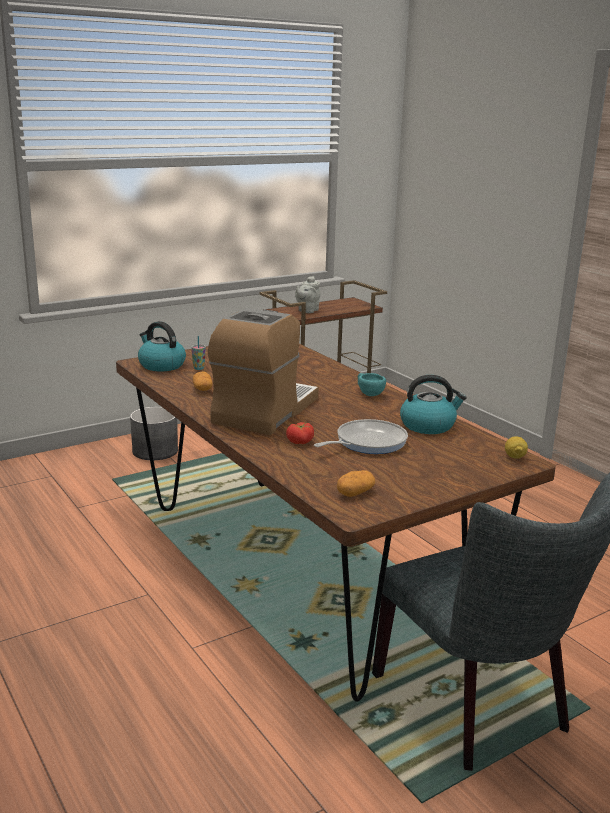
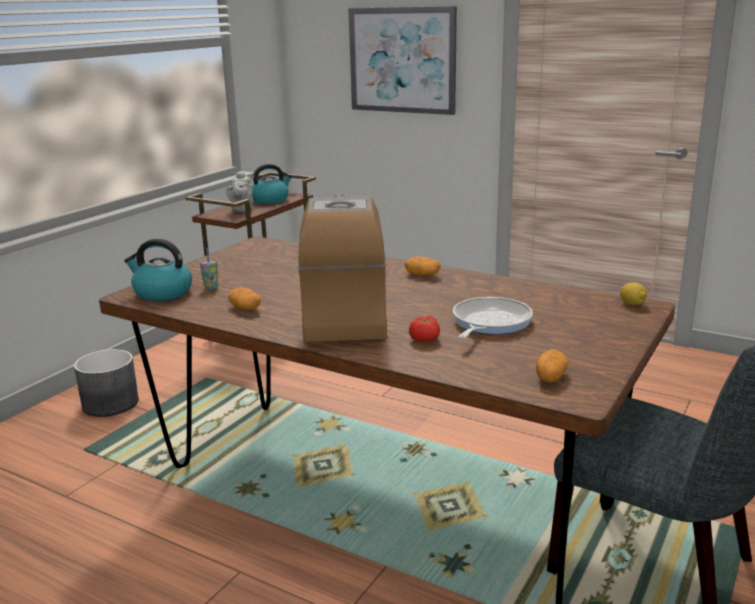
camera: 25 degrees left, 0 degrees up
(368, 393) = (422, 275): turquoise cup -> potato
(428, 425) = (520, 293): kettle -> kettle (270, 200)
(490, 191) = (402, 60): none -> picture

